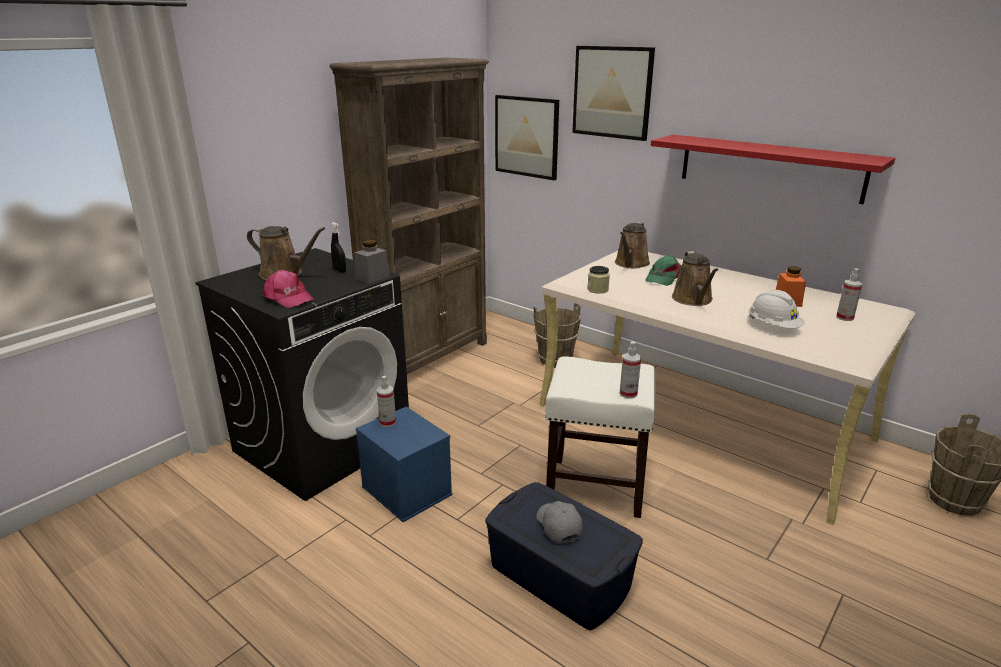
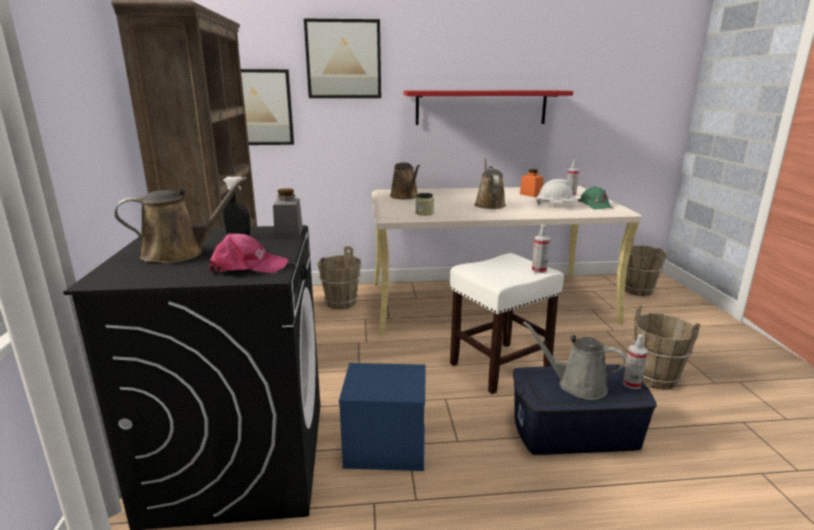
camera: 45 degrees left, 5 degrees down
(387, 422) = (359, 381): spray bottle -> spray bottle (632, 384)
(558, 526) = (577, 385): grey cap -> grey watering can
(663, 278) = (443, 199): green cap -> green cap (595, 205)
(693, 300) = (489, 204): brown watering can -> brown watering can turned 135 degrees counterclockwise
(745, 595) = (655, 378): none -> brown bucket

